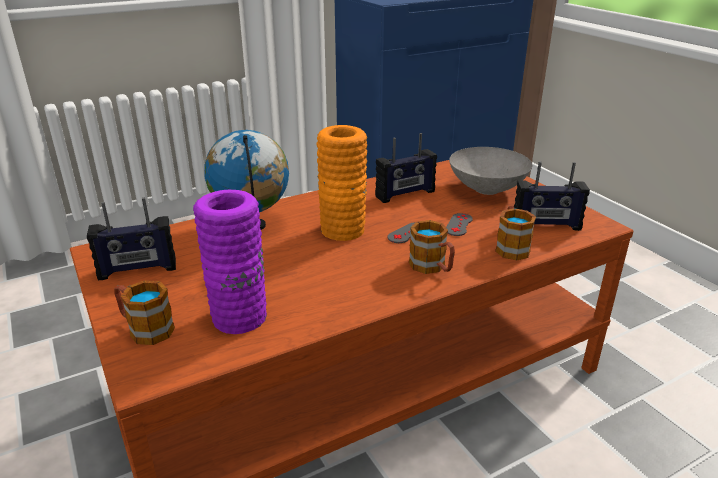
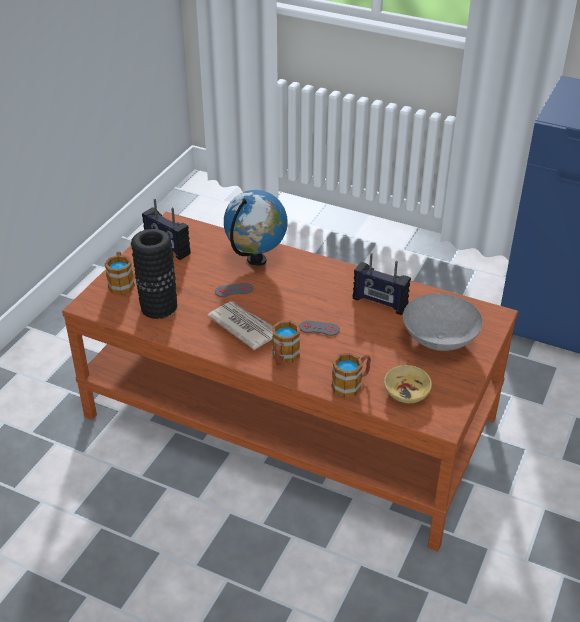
camera: 55 degrees right, 10 degrees up
(239, 317) = (159, 307): purple vase -> black vase
(343, 230) = (292, 298): orange vase -> none
(352, 272) = (244, 326): none -> newspaper
(459, 225) = (358, 347): grey game controller -> grey game controller (234, 290)
(546, 225) = (407, 392): radio -> beige bowl

